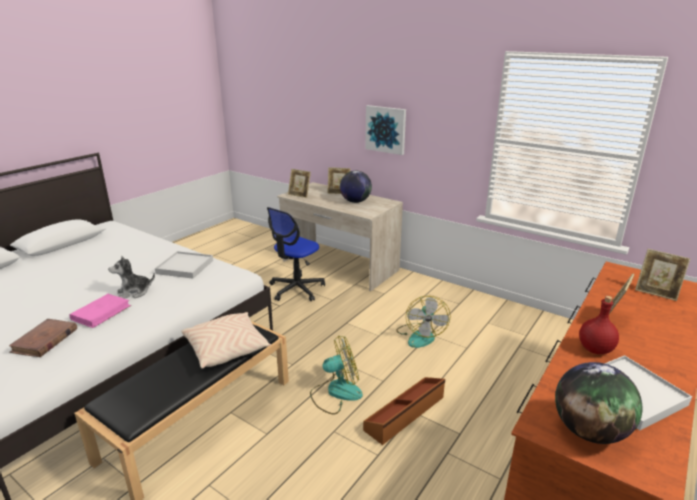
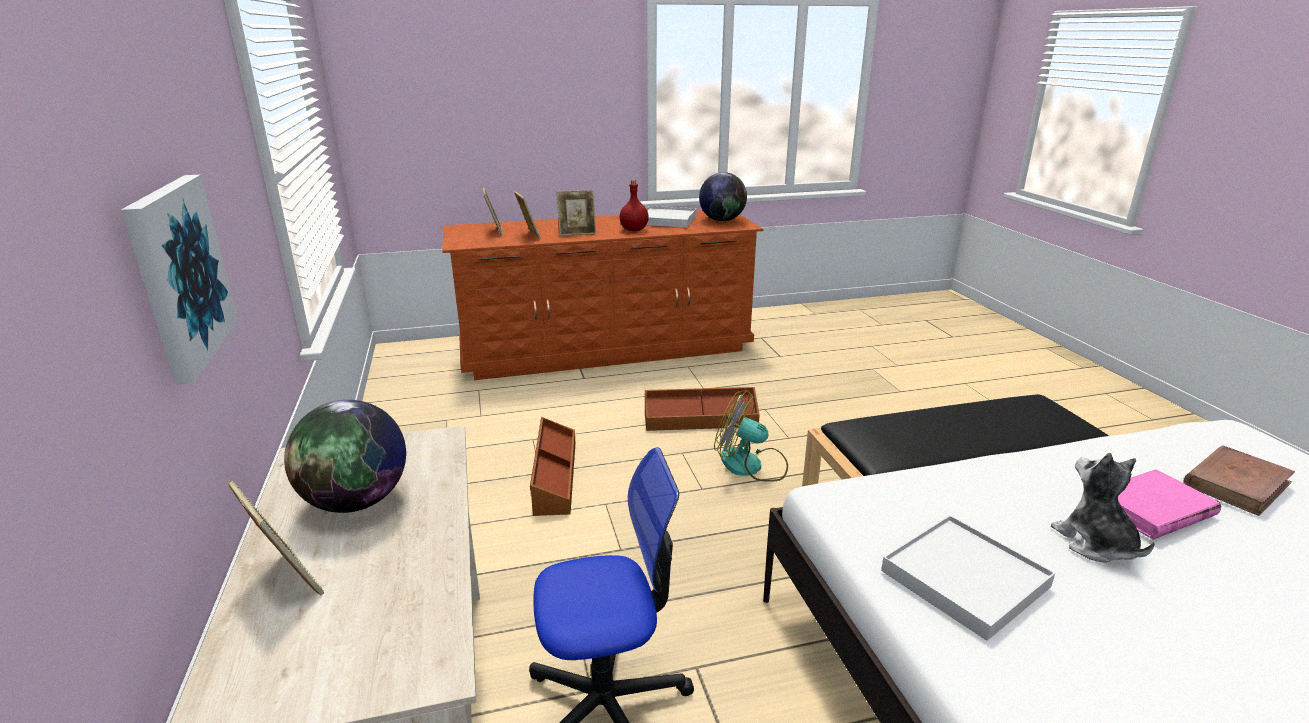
camera: 140 degrees left, 0 degrees up
(134, 292) = (1095, 543): plush toy -> plush toy turned 120 degrees counterclockwise
(227, 349) = (907, 426): beige pillow -> none
(299, 195) = (409, 640): picture frame -> picture frame (529, 235)
(420, 335) = (554, 476): fan -> brown storage box

